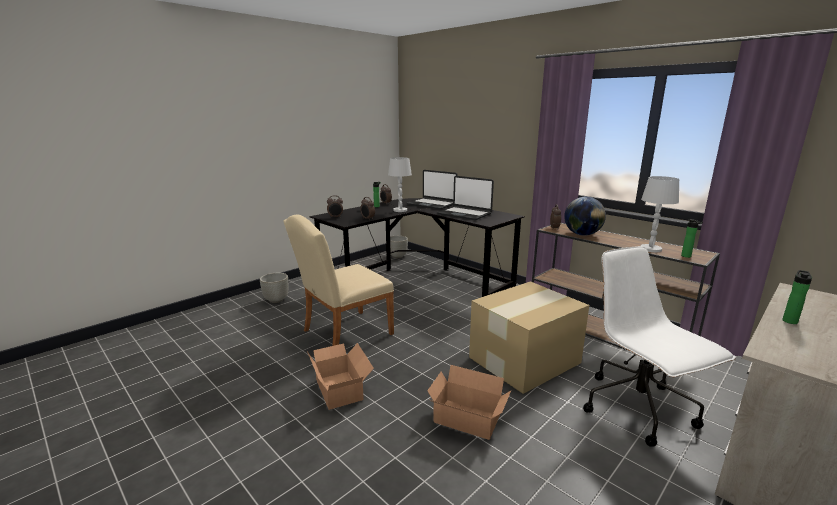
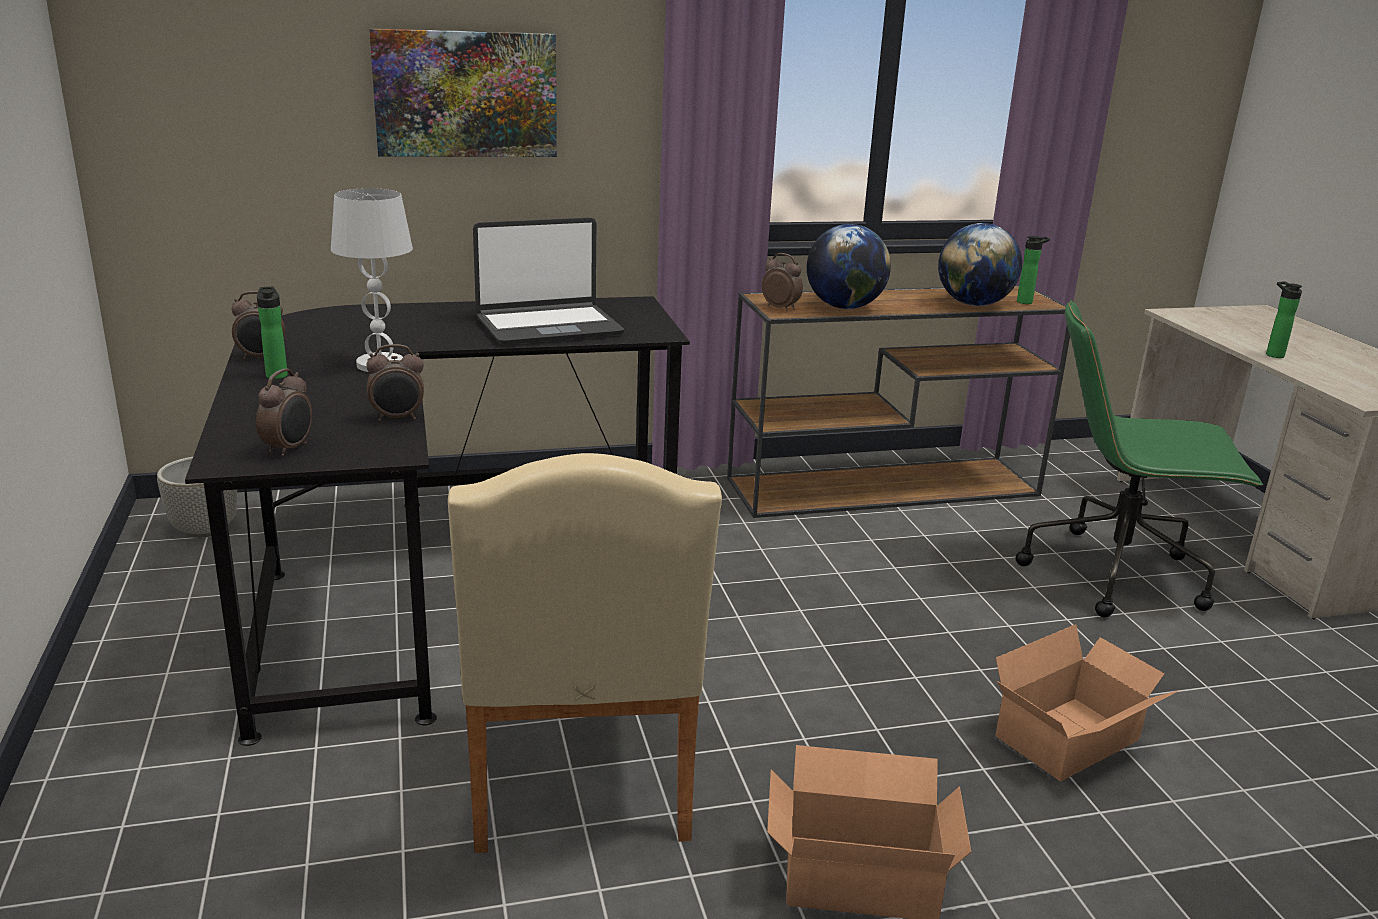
camera: 60 degrees left, 5 degrees up
(276, 300) = (157, 857): grey planter -> none
(432, 204) = (390, 323): laptop -> none
(483, 135) = (466, 94): none -> picture
(526, 360) = (917, 596): cardboard box -> none
(639, 409) = (1117, 574): white office chair -> green office chair
(651, 249) = (974, 304): white table lamp -> globe

